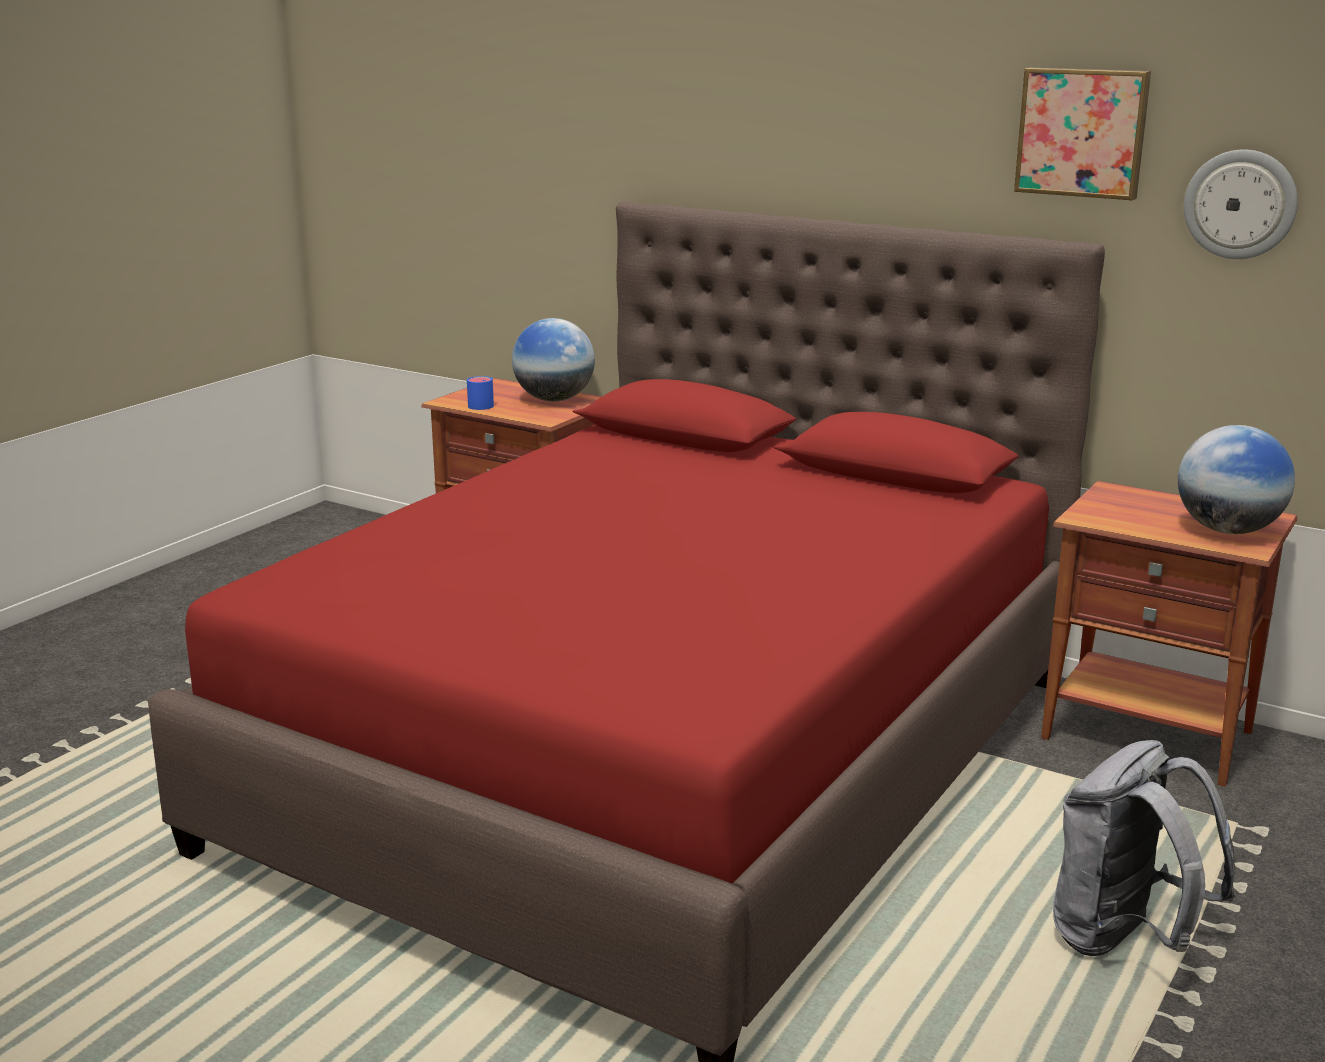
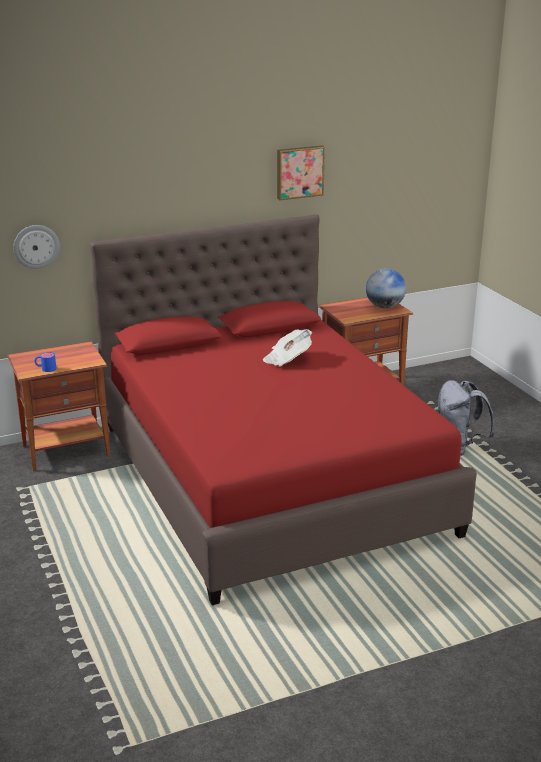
camera: 55 degrees left, 5 degrees up
(554, 400) = (68, 352): globe -> none
(777, 519) = (287, 359): none -> newspaper
(1240, 204) = (355, 189): wall clock -> wall clock (36, 246)

